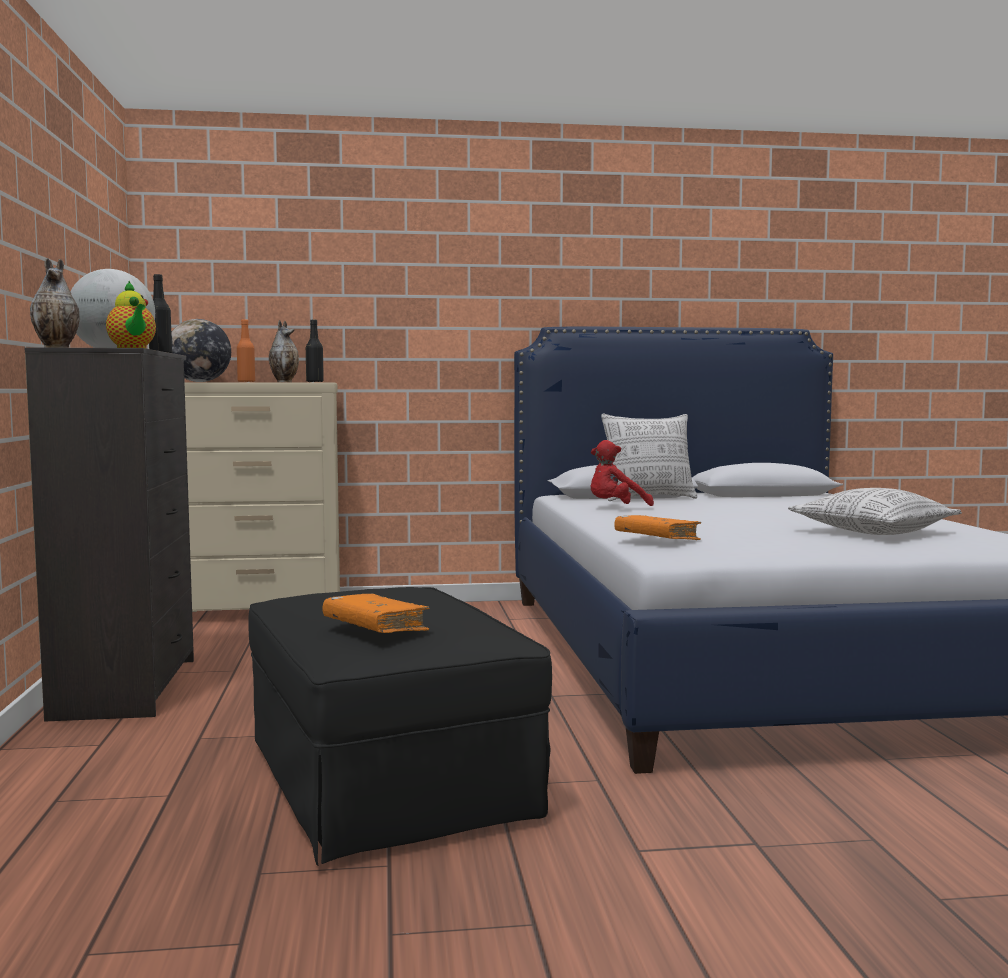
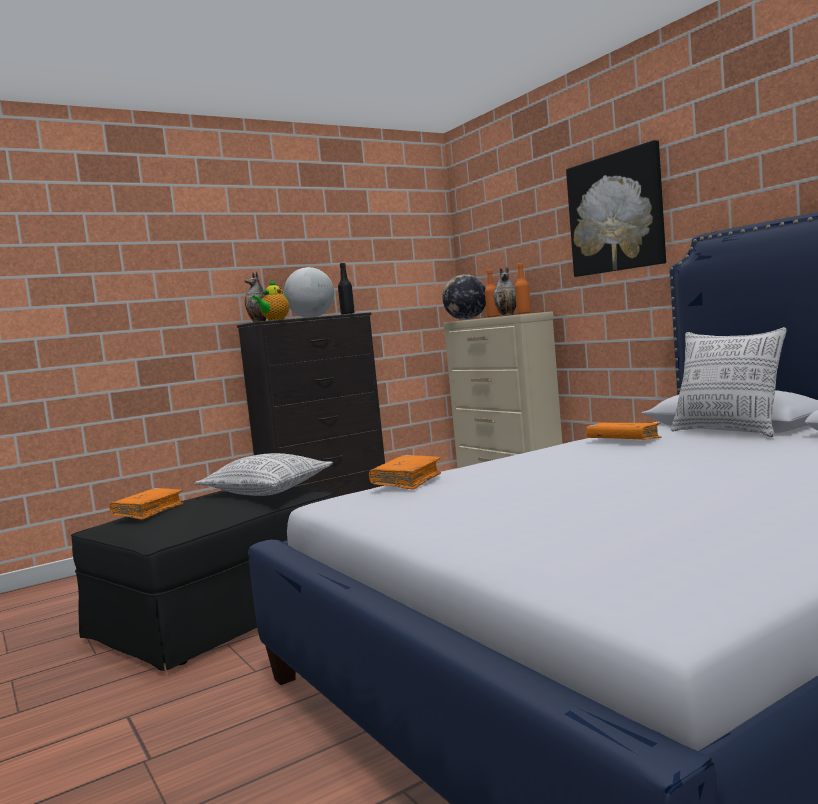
camera: 65 degrees right, 0 degrees up
(314, 382) = (524, 313): black bottle -> orange bottle
(435, 287) = (616, 213): none -> picture
(615, 507) = (623, 440): red plush toy -> orange book
(873, 532) = (639, 518): pillow -> pillow (268, 491)

